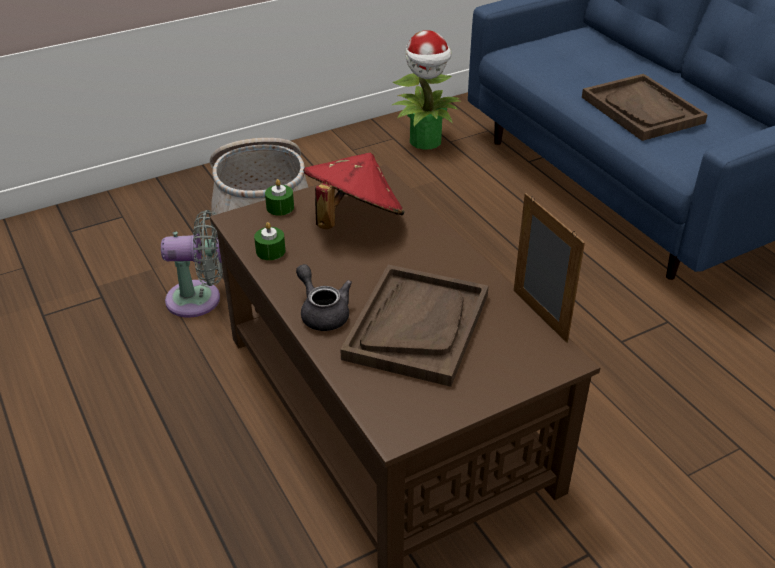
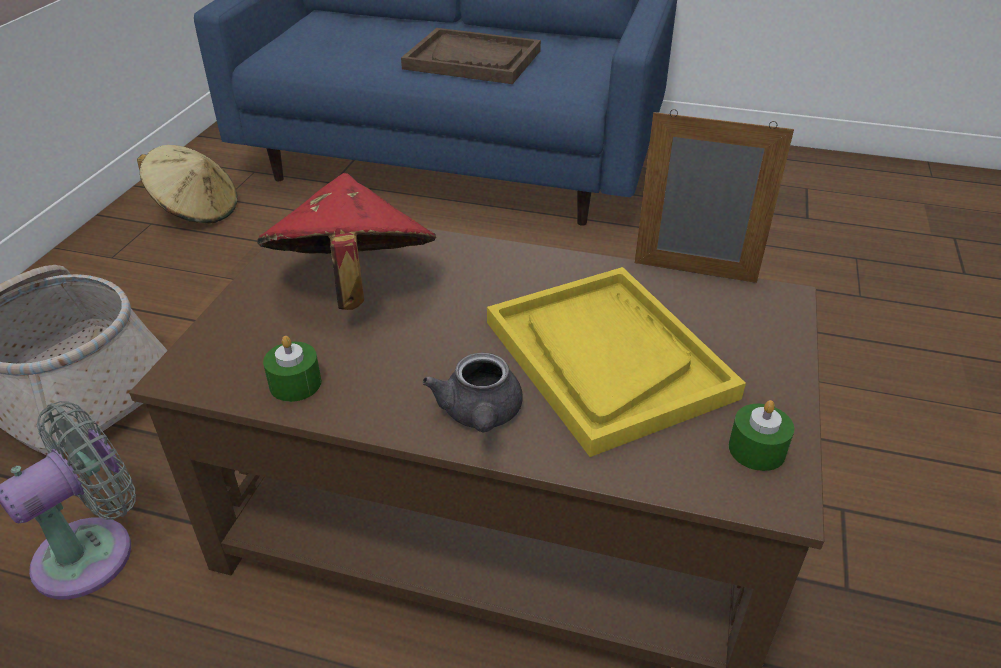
camera: 45 degrees left, 0 degrees up
(280, 207) = (228, 323): green candle -> green candle (757, 449)
(322, 312) = (480, 415): grey teapot -> grey teapot turned 105 degrees counterclockwise
(417, 326) = (606, 358): brown tray -> yellow tray
(426, 141) = (196, 210): potted plant -> beige hat

